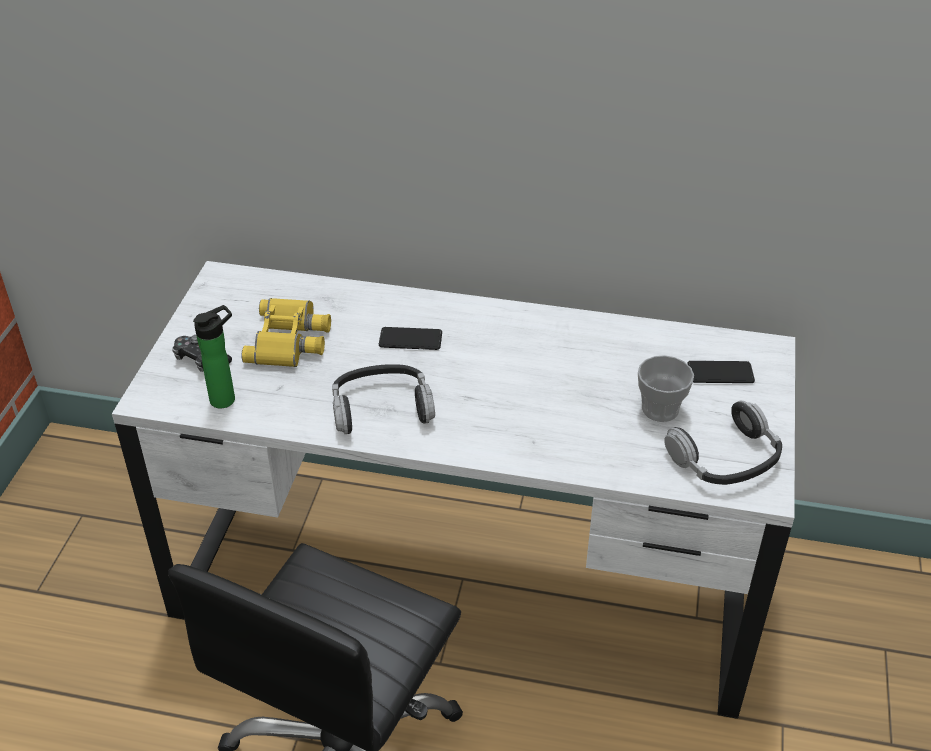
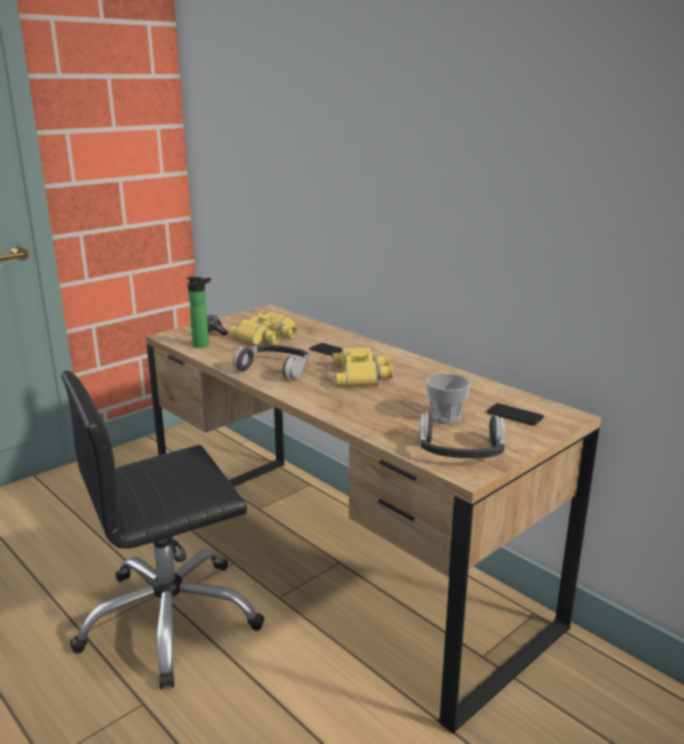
camera: 35 degrees right, 20 degrees down
(465, 577) = (342, 562): white desk -> brown desk
(497, 371) = (362, 374): none -> yellow binoculars

